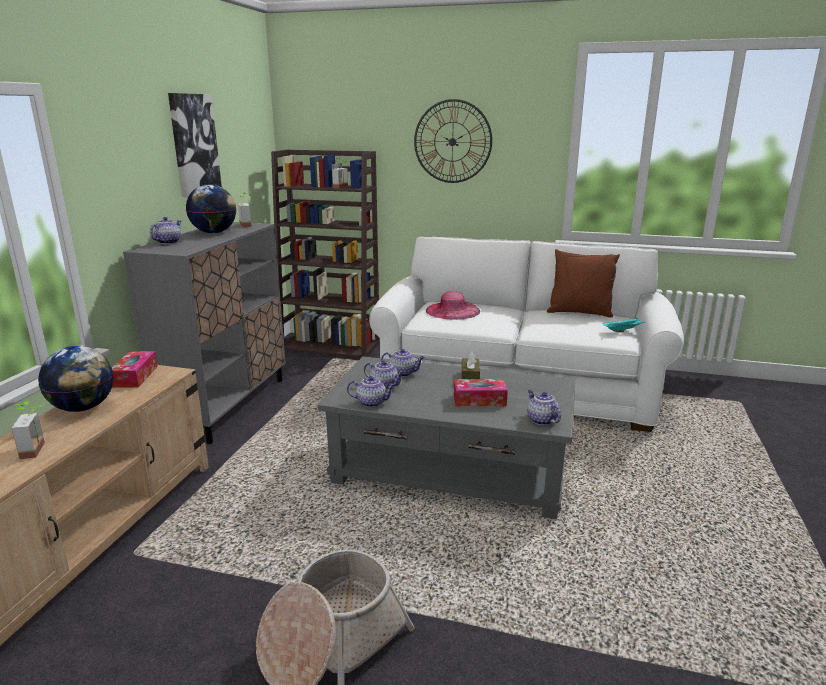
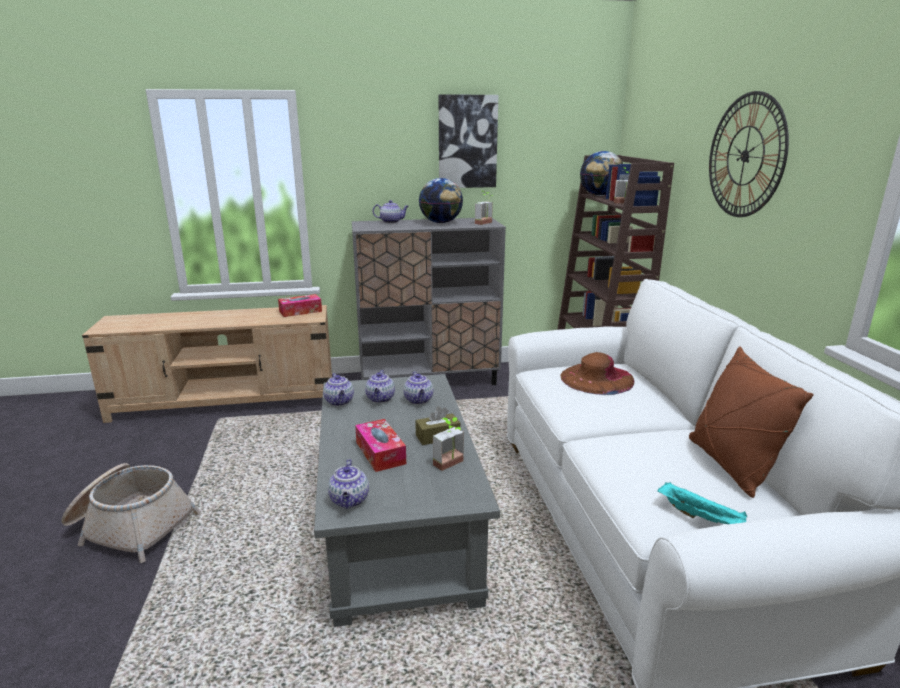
camera: 65 degrees right, 0 degrees up
(39, 449) = (185, 322): potted plant -> potted plant (452, 465)
(83, 408) = (244, 314): globe -> globe (600, 195)
(452, 310) = (597, 378): pink hat -> brown hat
(541, 420) = (350, 501): teapot -> teapot turned 135 degrees clockwise

